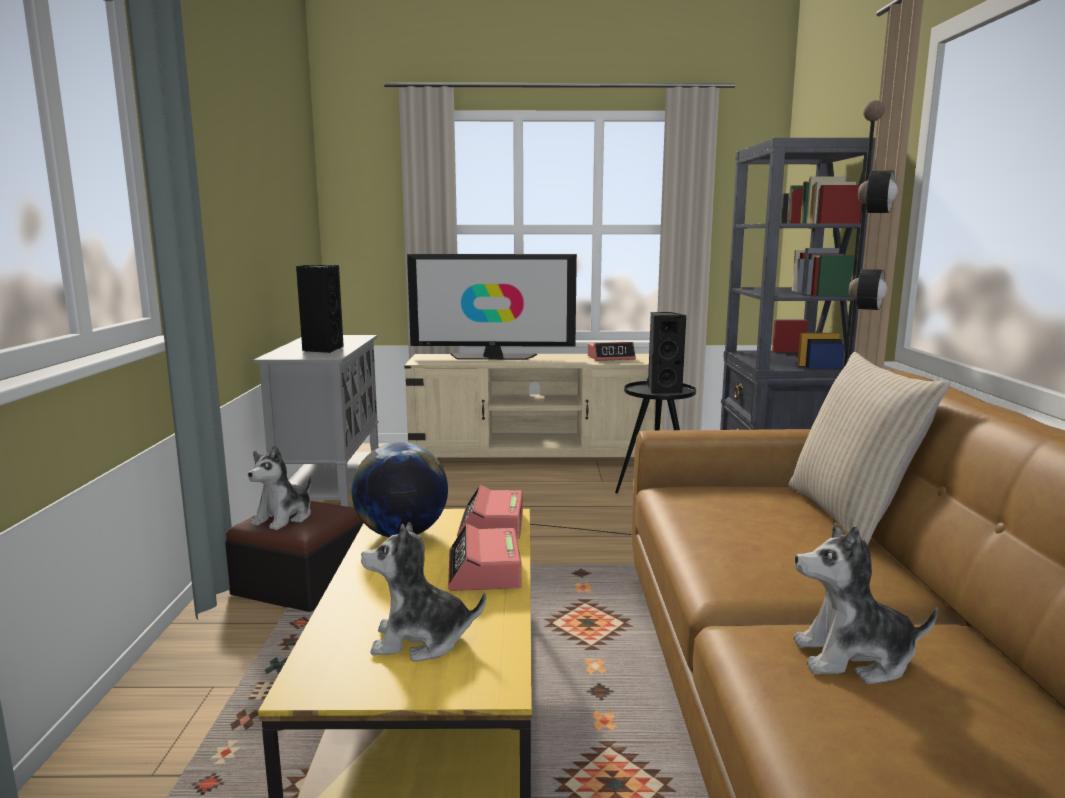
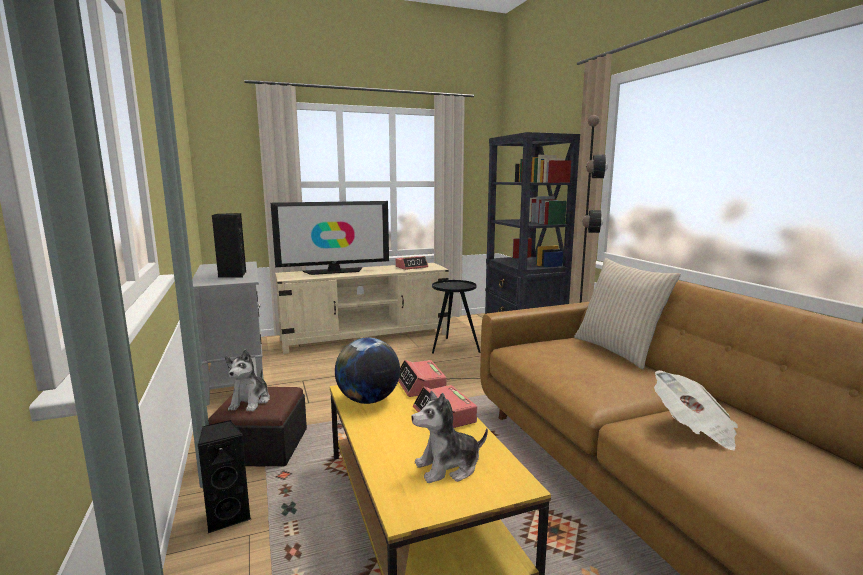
camera: 20 degrees left, 0 degrees up
(662, 390) = (455, 286): black speaker -> black speaker (228, 516)
(854, 658) = (694, 428): plush toy -> newspaper

